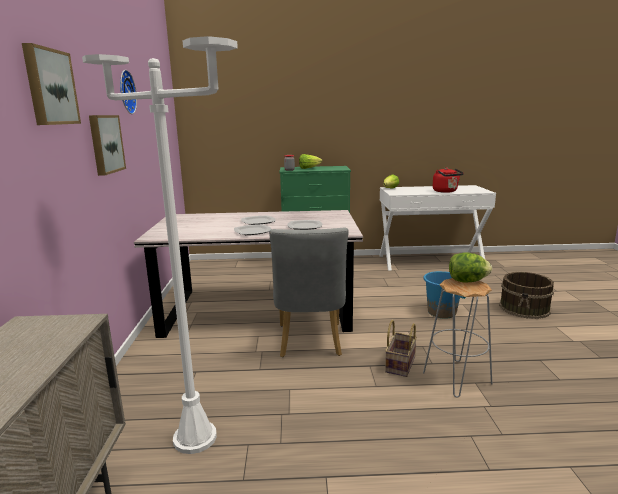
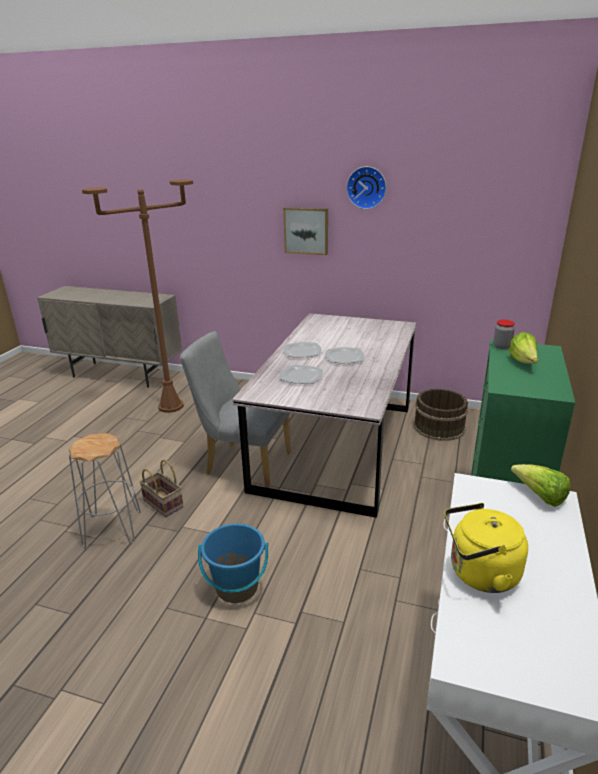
camera: 110 degrees right, 10 degrees up
(49, 87) = (239, 188): picture -> none
(195, 438) = (170, 406): white floor lamp -> brown floor lamp
(446, 191) = (479, 574): red kettle -> yellow kettle
(467, 281) = (97, 448): lettuce -> none
(525, 308) = (178, 712): brown bucket -> brown bucket (438, 427)

